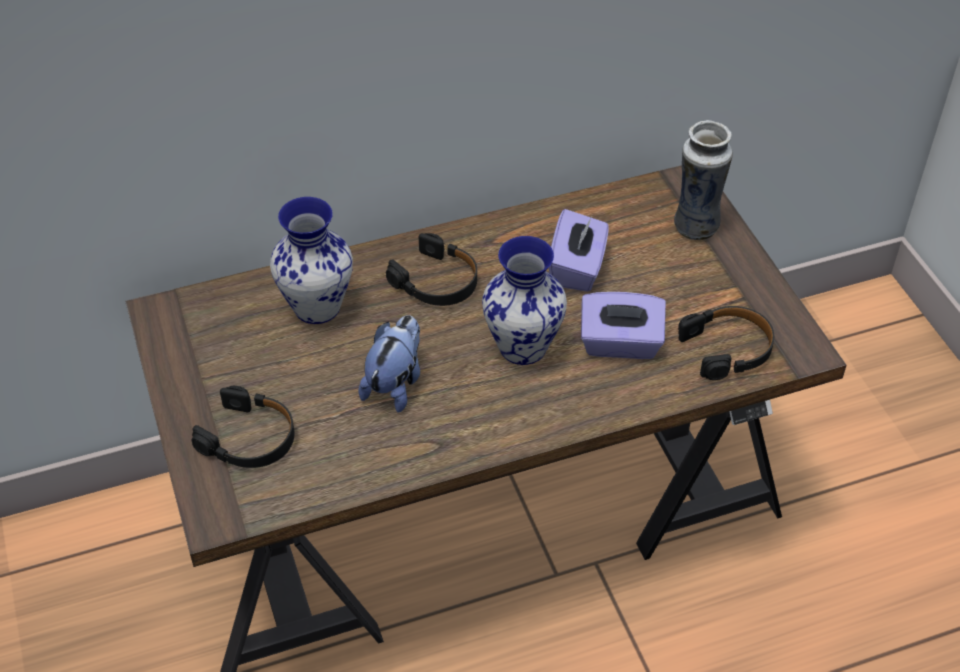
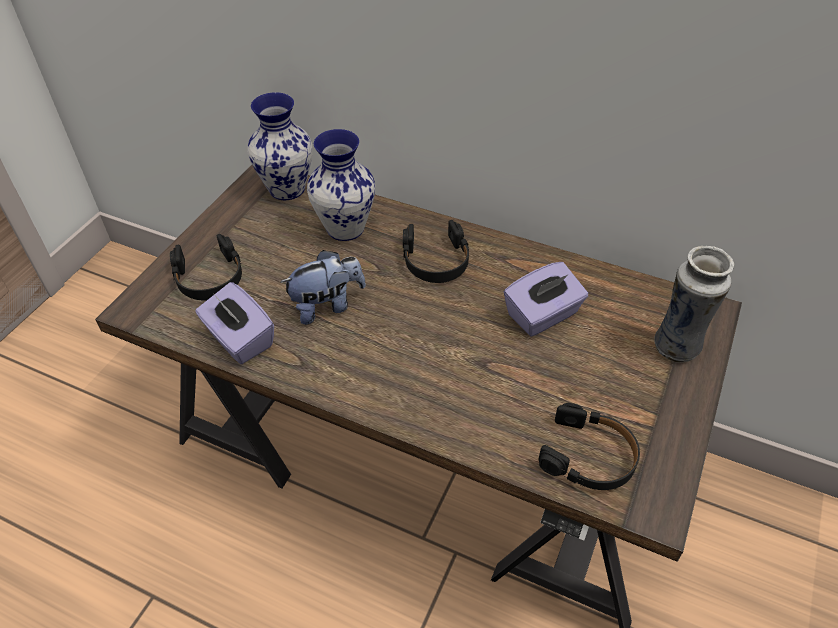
camera: 45 degrees right, 0 degrees up
(524, 346) = (437, 341): vase -> vase (288, 189)
(620, 344) = (507, 390): purple tissue box -> purple tissue box (239, 339)

